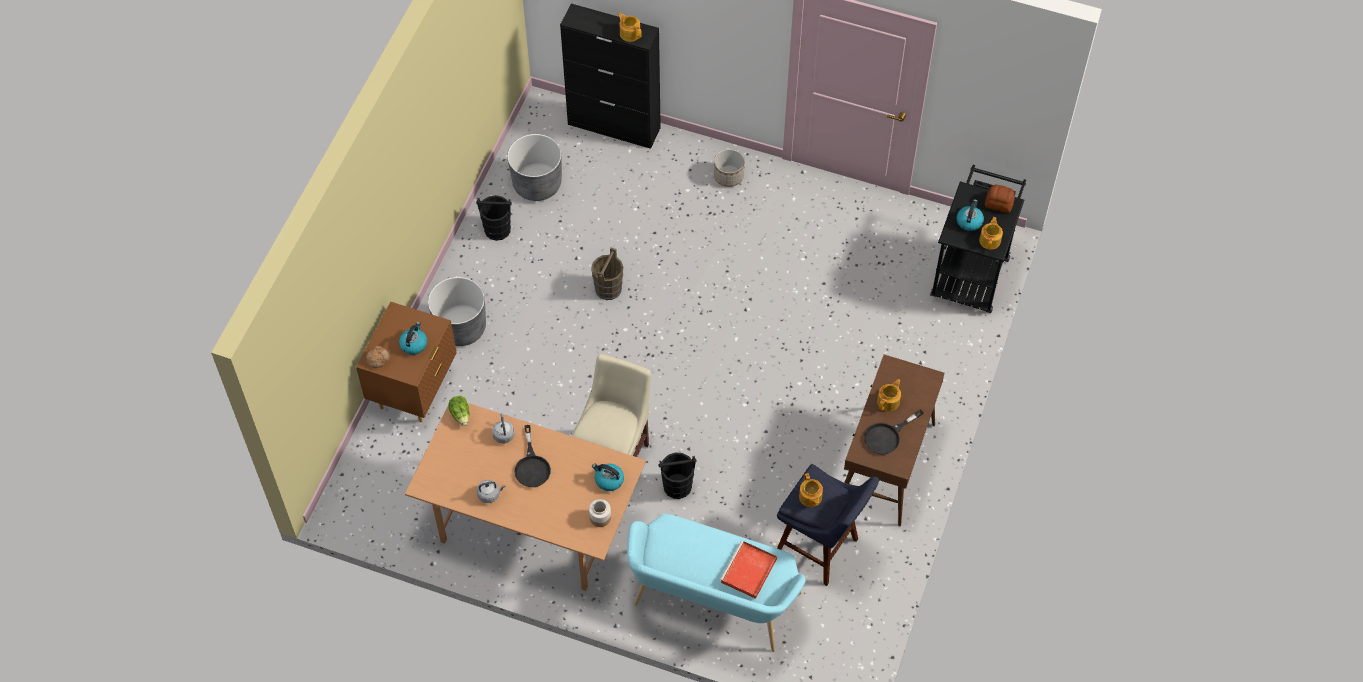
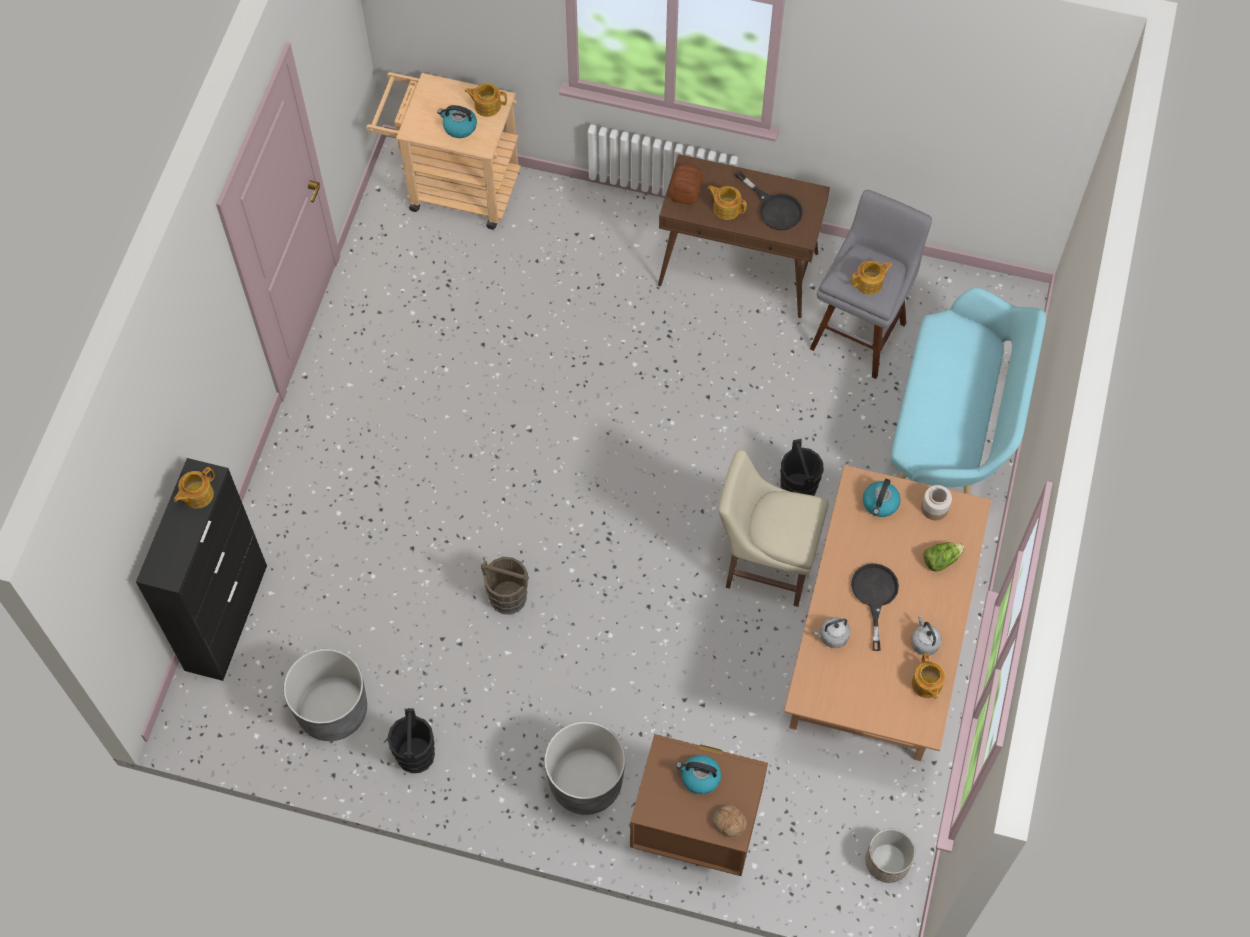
camera: 95 degrees left, 5 degrees up
(456, 491) = (926, 684): none -> teapot
(461, 414) = (809, 694): lettuce -> lettuce (940, 559)
(532, 466) = (874, 596): black frying pan -> black frying pan turned 75 degrees counterclockwise
(728, 176) = (314, 464): planter -> planter (887, 862)
(748, 572) = (958, 358): red tray -> none
(821, 550) = (861, 331): blue stool -> grey stool
(971, 270) = (453, 187): black cart -> beige cart
(998, 203) = (429, 97): bread -> bread (685, 190)

